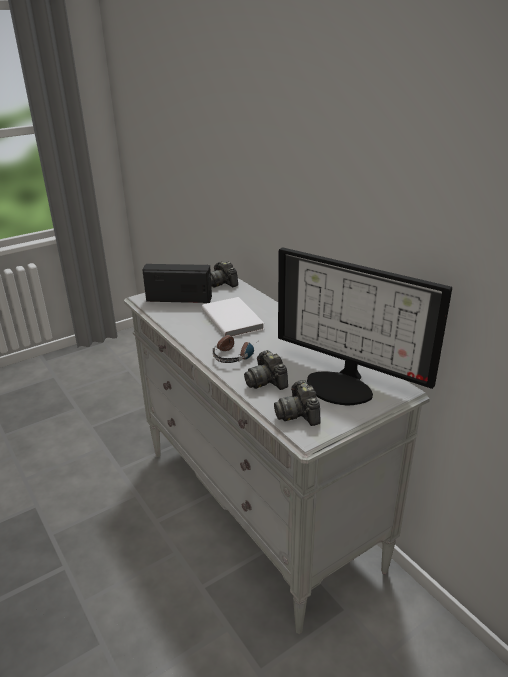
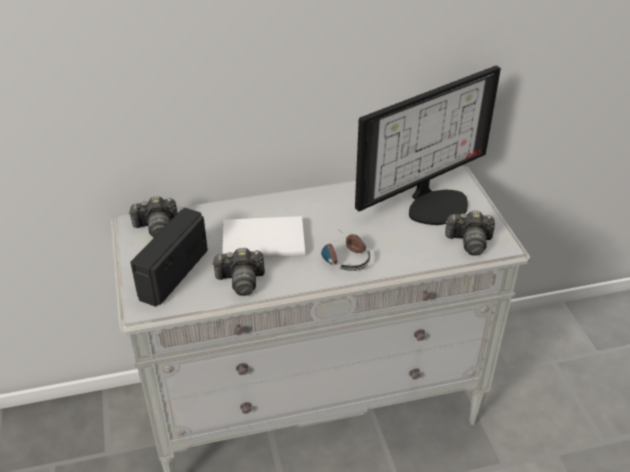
camera: 70 degrees left, 10 degrees up
(266, 381) = (407, 247): camera -> camera (241, 281)

